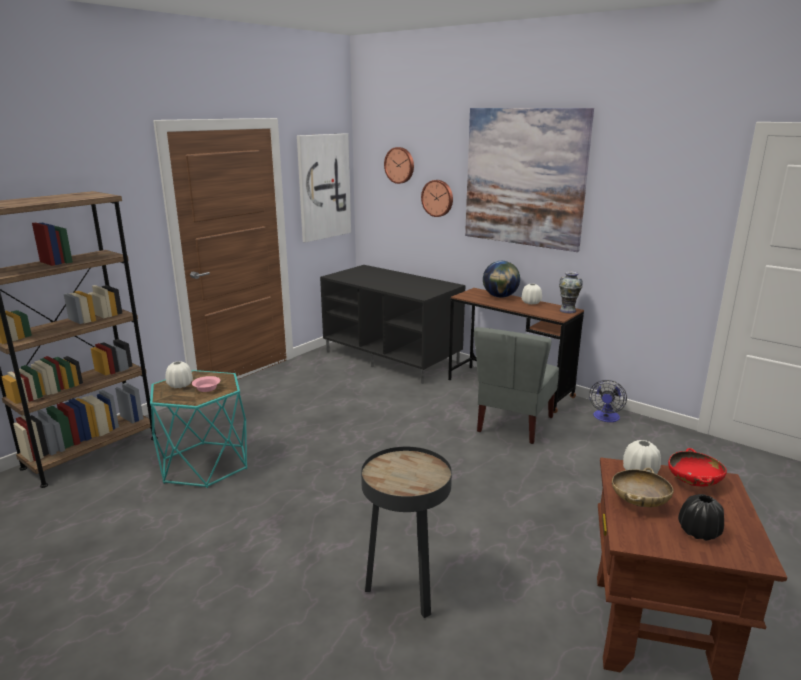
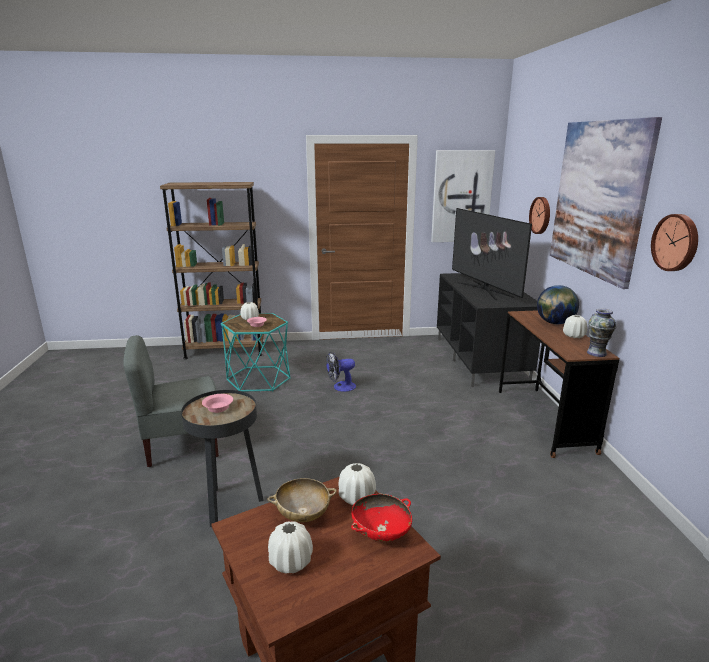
camera: 45 degrees right, 0 degrees up
(392, 282) = (484, 289): none -> television
(400, 165) = (524, 181): wall clock -> wall clock (676, 242)
(402, 473) = (217, 408): none -> pink bowl
(513, 424) = (494, 448): grey chair -> grey chair (182, 445)
(605, 418) = (601, 487): fan -> fan (340, 387)
(698, 532) = (291, 561): black vase -> white vase

